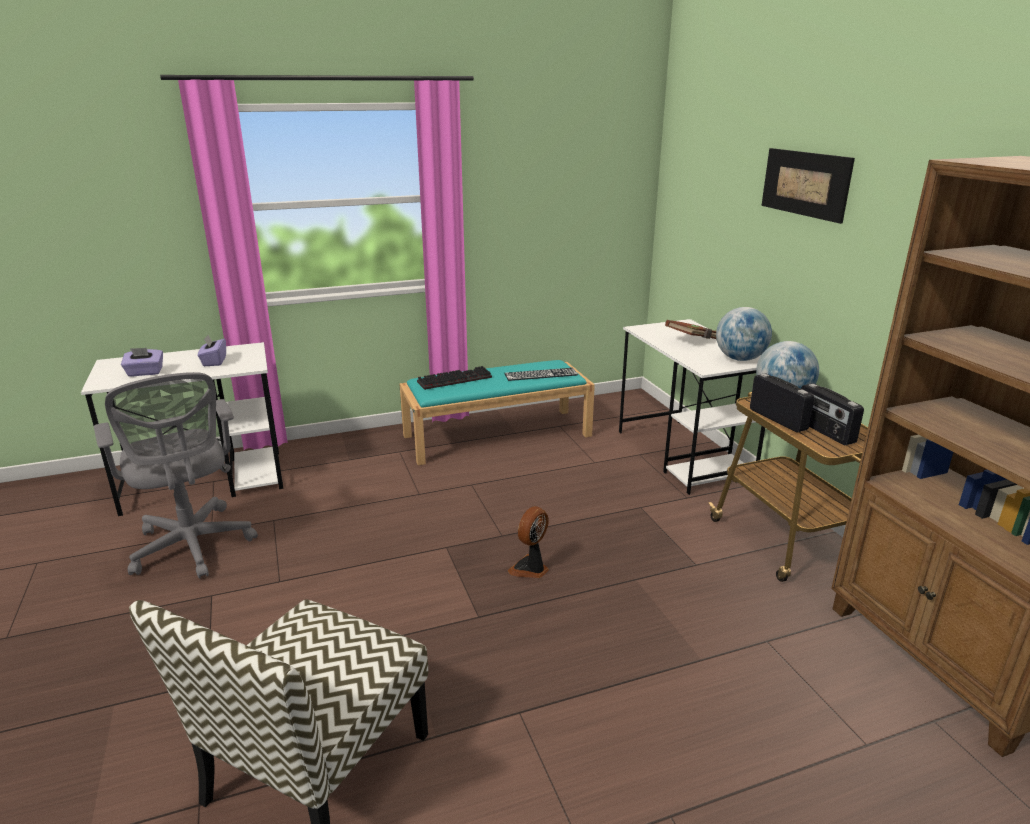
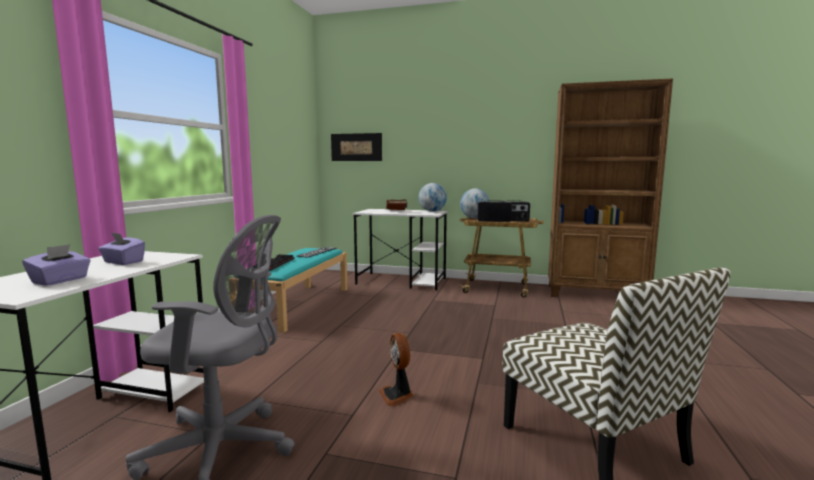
camera: 55 degrees left, 15 degrees down
(530, 569) = (453, 335): fan -> fan (397, 395)
(805, 183) = (443, 119): picture -> picture (356, 147)

